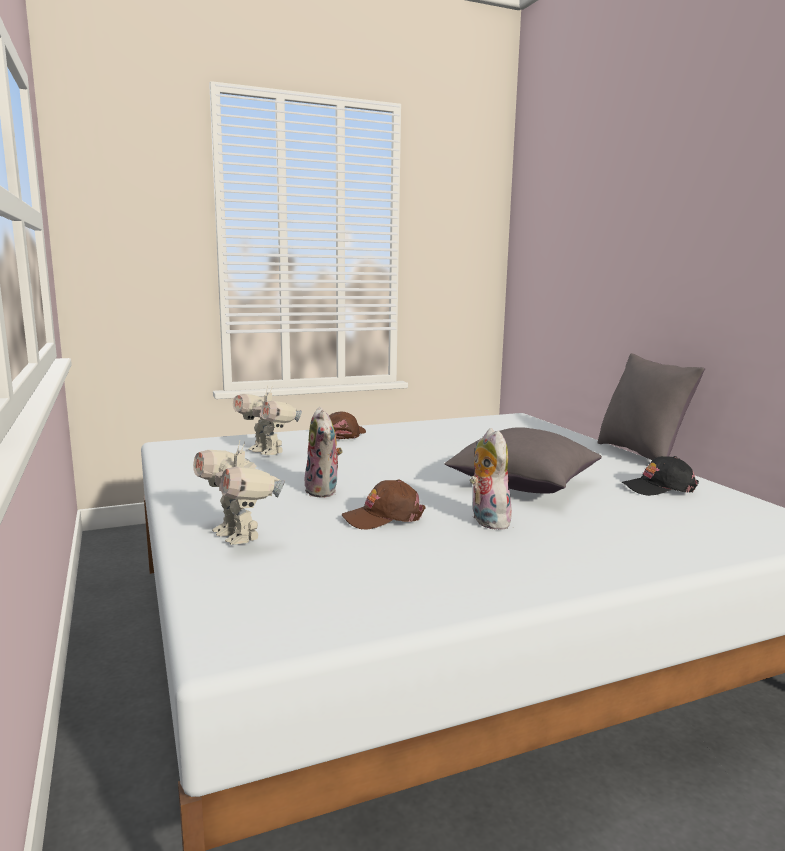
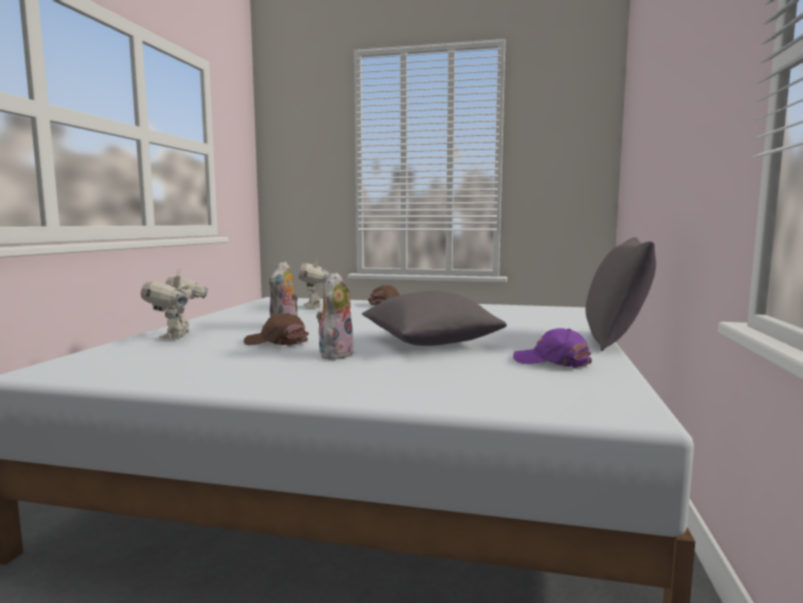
camera: 35 degrees right, 5 degrees down
(659, 488) = (552, 361): black cap -> purple cap

